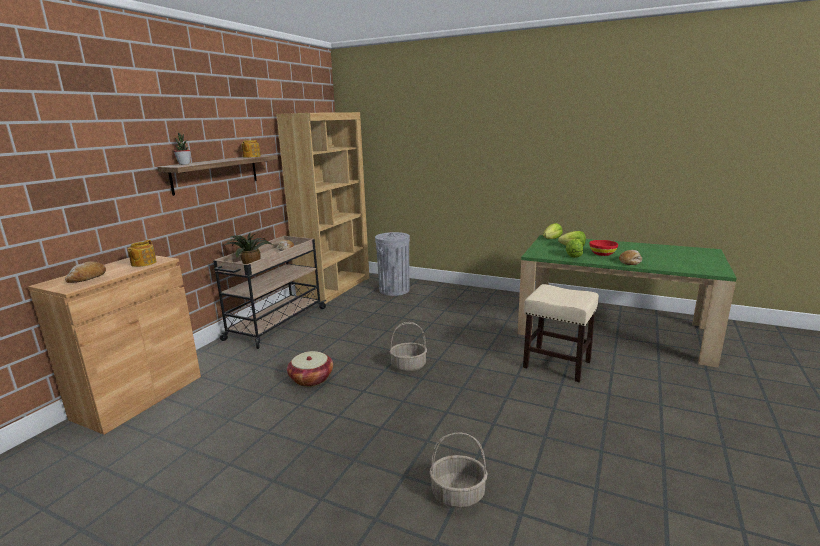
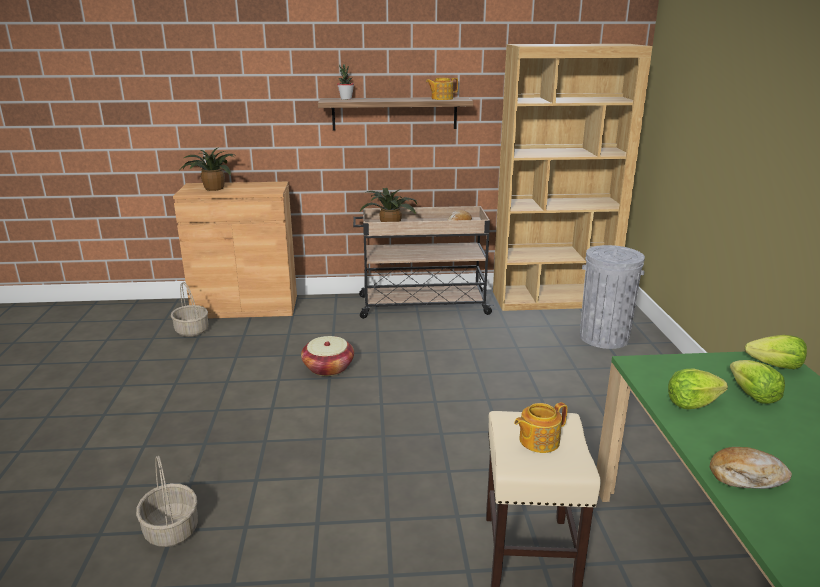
camera: 60 degrees right, 5 degrees up
(87, 277) = (212, 188): bread -> potted plant
(143, 263) = (259, 189): teapot -> teapot (538, 440)
(409, 366) = (405, 417): basket -> basket (192, 331)
(602, 254) = (756, 435): red bowl -> none

